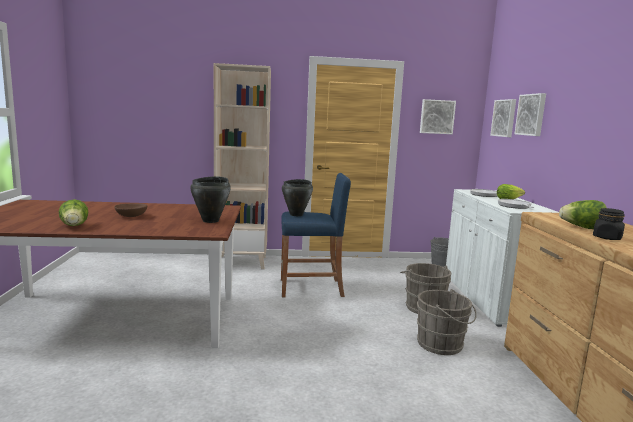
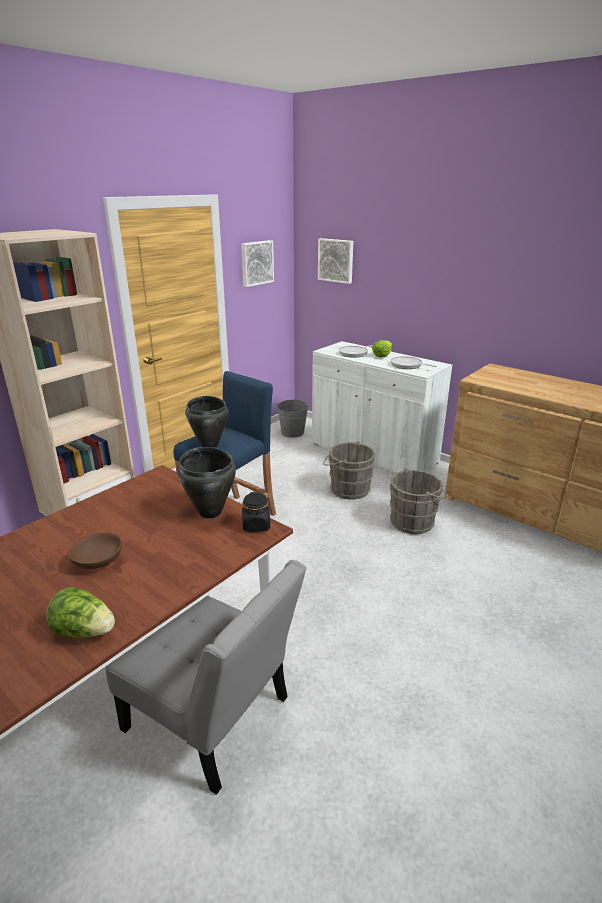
camera: 45 degrees left, 15 degrees up
(141, 351) = (213, 719): none -> grey chair
(531, 115) = (382, 261): picture -> none
(582, 227) = (529, 389): lettuce -> none
(607, 238) = (562, 397): black jar -> black jar (256, 525)

